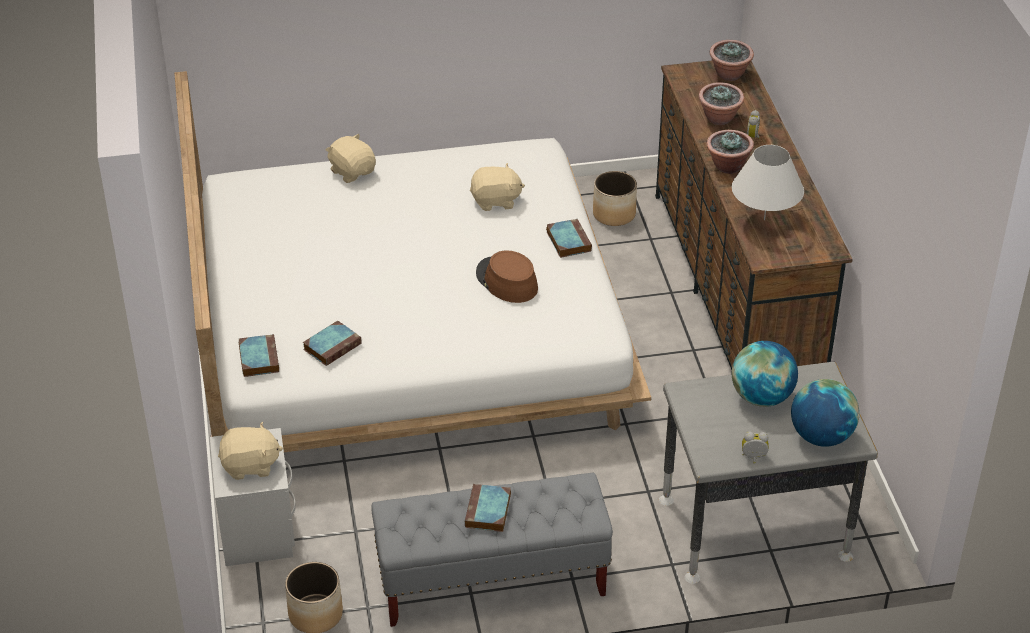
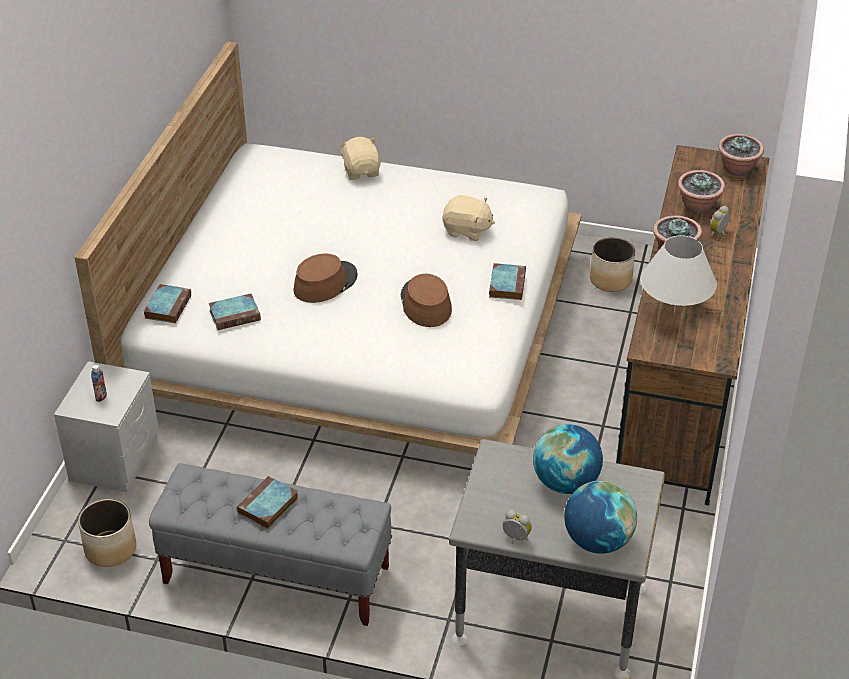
camera: 25 degrees right, 0 degrees up
(250, 466) = (101, 396): beige plush toy -> bottle
(397, 289) = (325, 283): none -> brown hat

